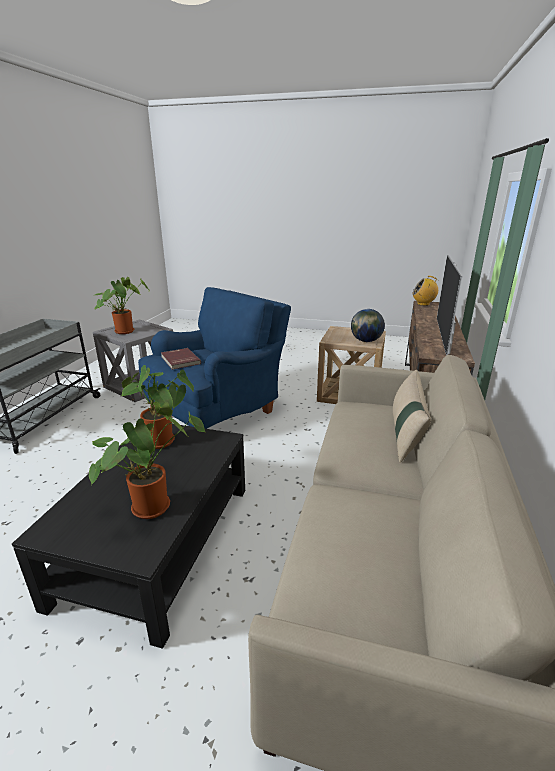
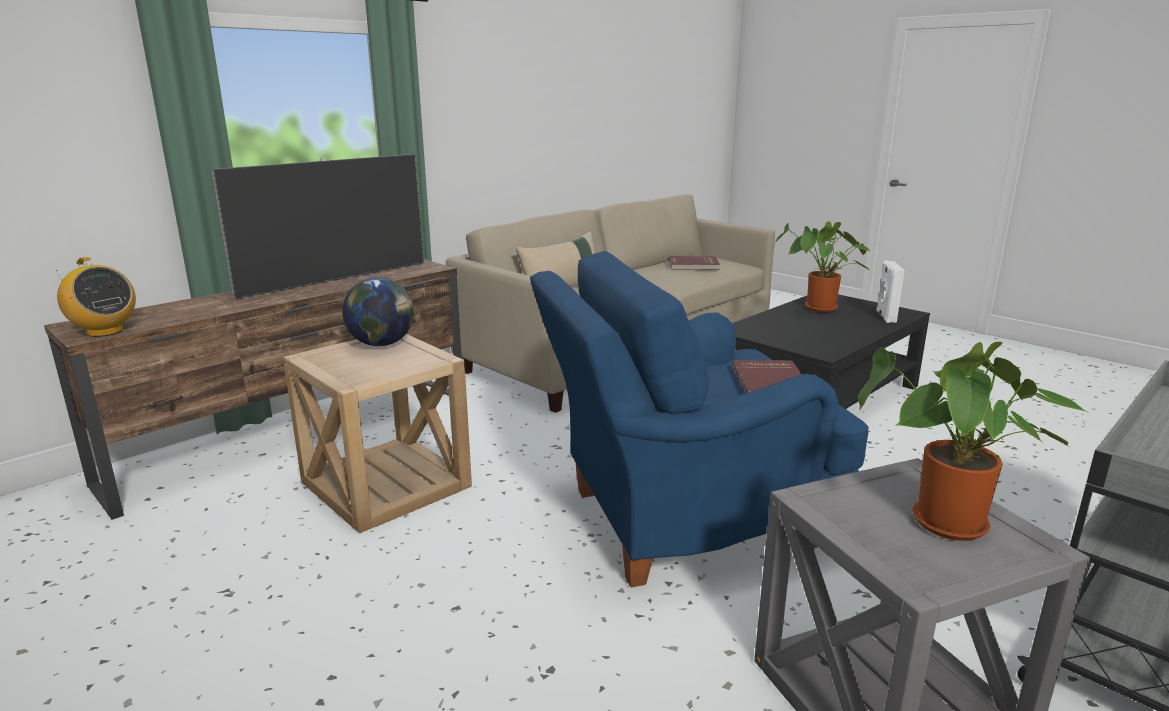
camera: 150 degrees left, 5 degrees down
(79, 509) = (885, 317): none -> white speaker
(163, 442) = (810, 339): potted plant -> none
(353, 552) = (693, 265): none -> red book

